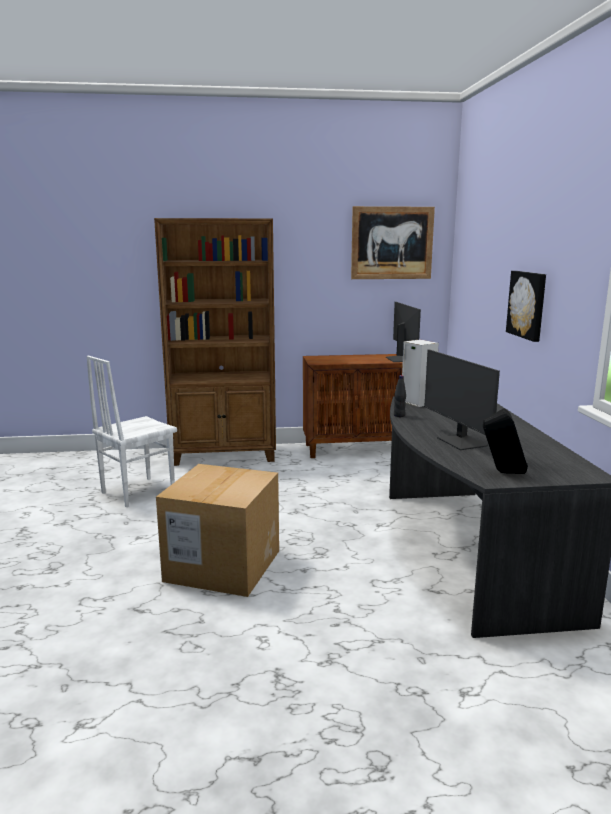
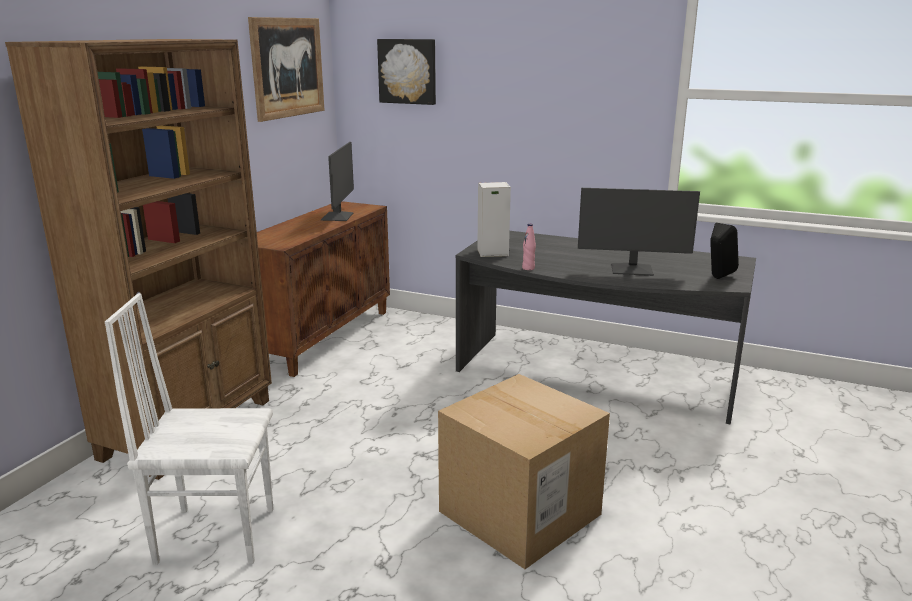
camera: 60 degrees left, 5 degrees up
(137, 492) = (215, 534): white chair -> white chair turned 105 degrees clockwise
(399, 415) = (528, 268): black bottle -> pink bottle
(400, 359) = (338, 216): monitor -> monitor turned 75 degrees clockwise
(528, 304) = (536, 128): picture -> picture (408, 71)

